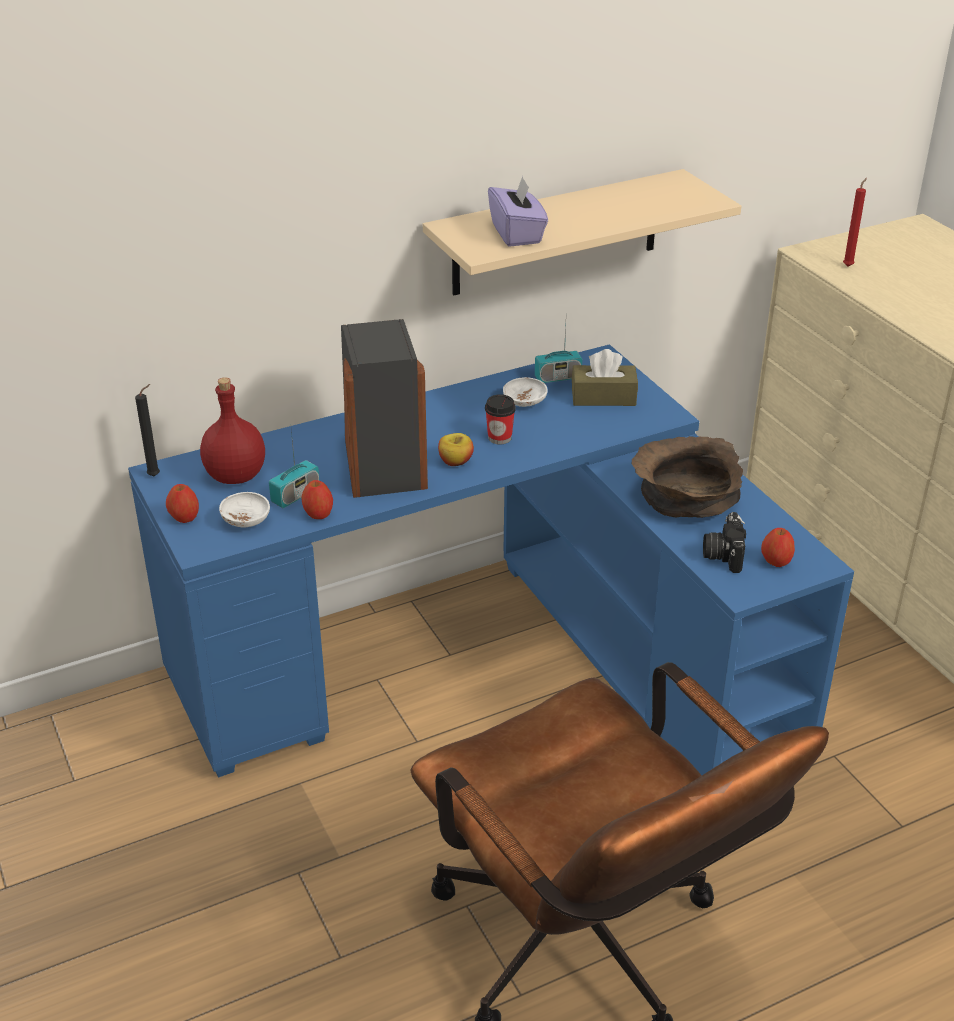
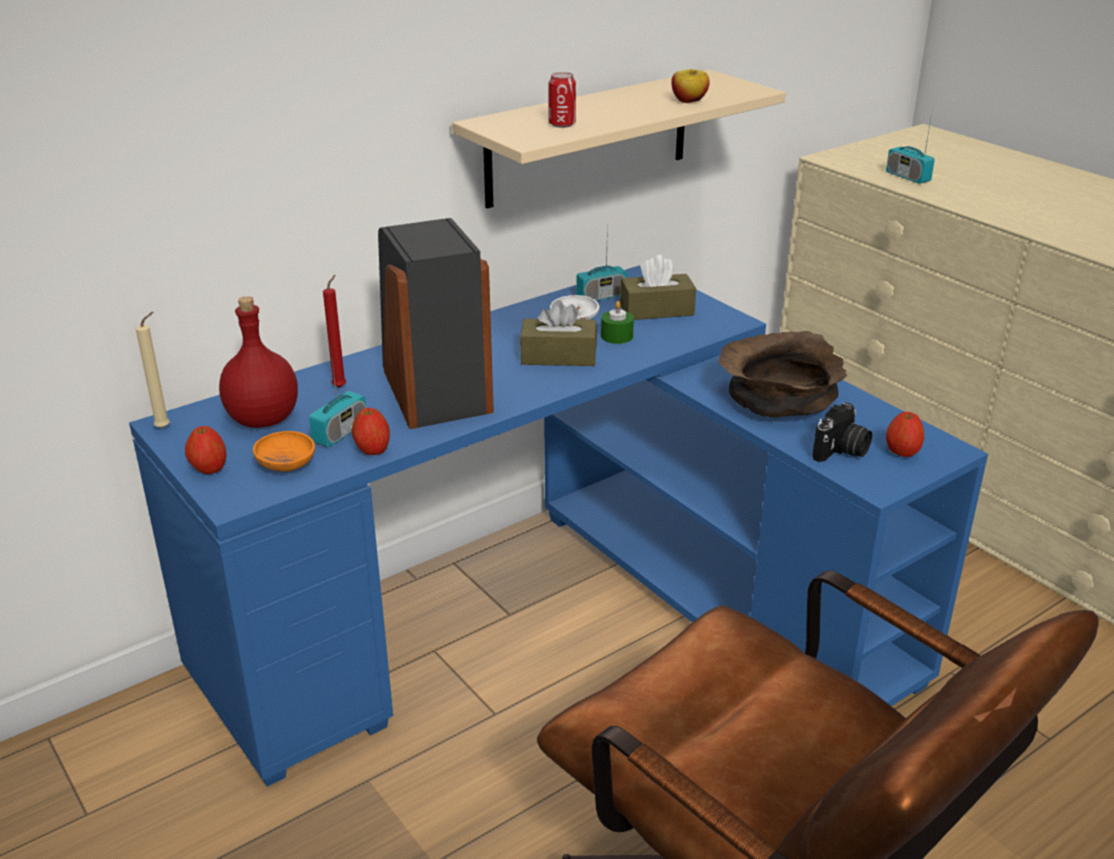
camera: 10 degrees left, 5 degrees down
(156, 475) = (165, 427): black candle -> beige candle
(246, 521) = (286, 465): white bowl -> orange bowl
(455, 462) = (517, 383): apple -> apple (689, 101)
(499, 438) = (558, 356): cup -> brown tissue box
(517, 234) = (562, 124): purple tissue box -> can
(558, 421) = (617, 336): none -> green candle
(722, 555) = (841, 451): camera -> camera turned 135 degrees counterclockwise
(848, 266) = (876, 166): red candle -> red candle (341, 386)
(872, 282) = (907, 177): none -> radio

